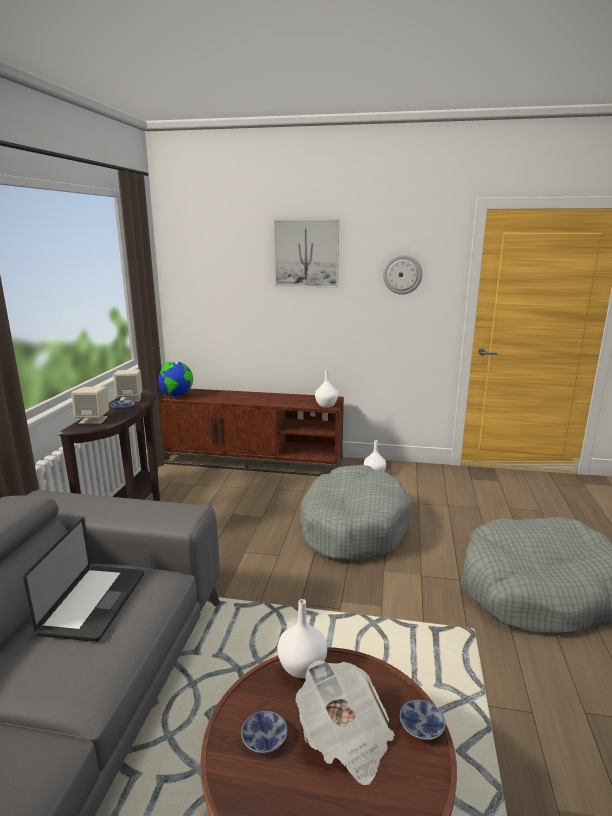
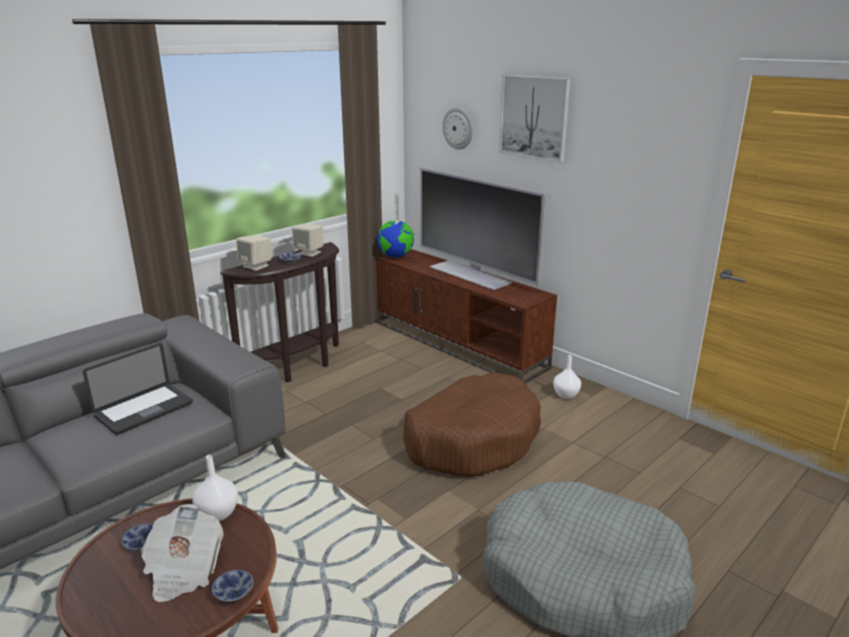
camera: 35 degrees right, 5 degrees up
(260, 396) = (470, 274): none -> television
(326, 405) = (520, 300): white vase -> none
(352, 526) = (472, 439): grey dog bed -> brown dog bed
(402, 274) = (636, 155): wall clock -> wall clock (458, 128)

